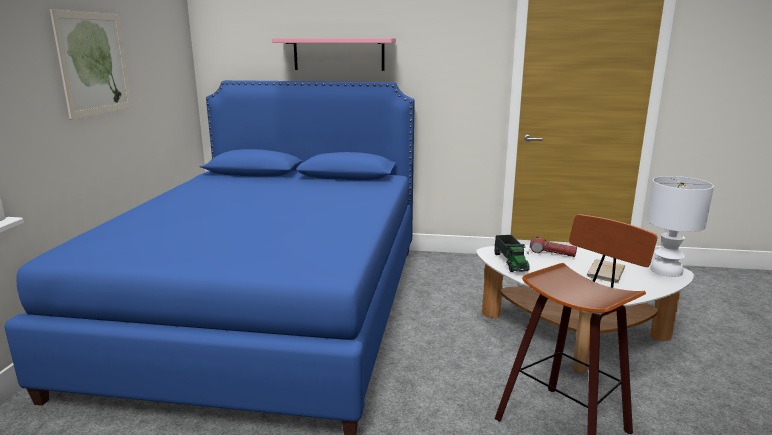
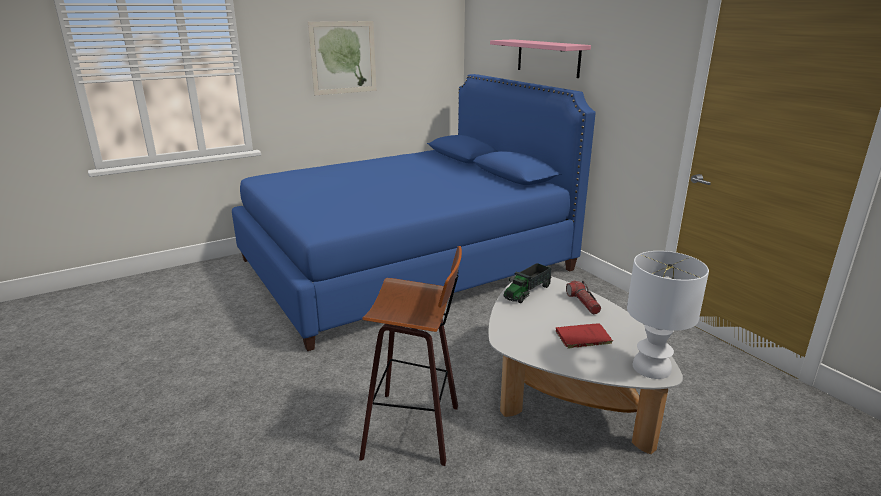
camera: 50 degrees right, 5 degrees up
(605, 273) = (581, 337): beige book -> red book

